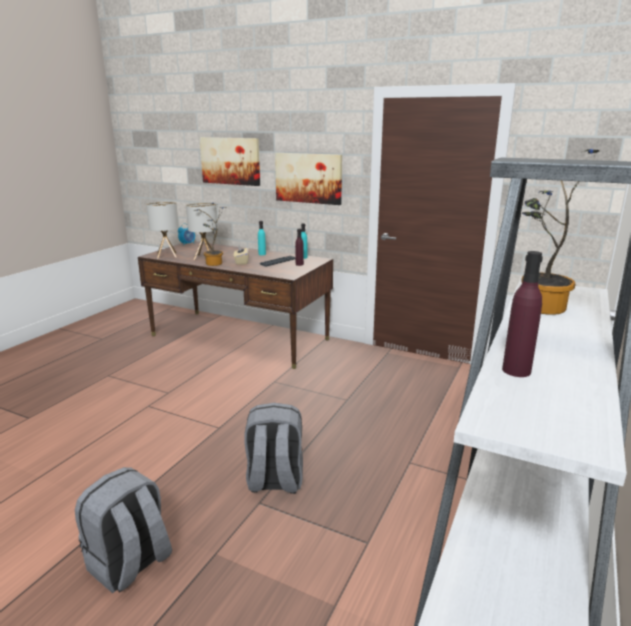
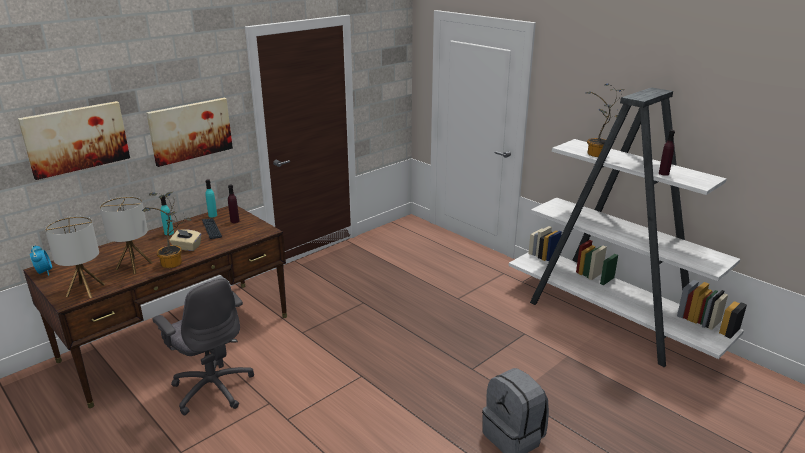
camera: 70 degrees left, 5 degrees up
(182, 366) = (212, 388): none -> grey office chair
(274, 481) = (451, 358): grey backpack -> none

